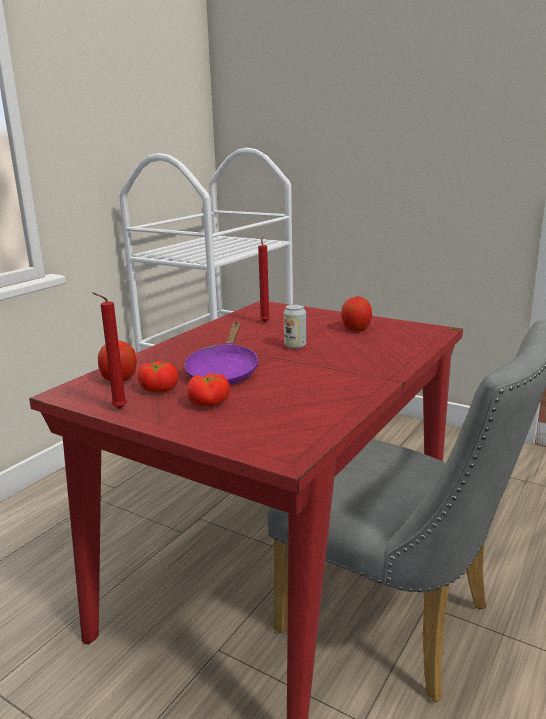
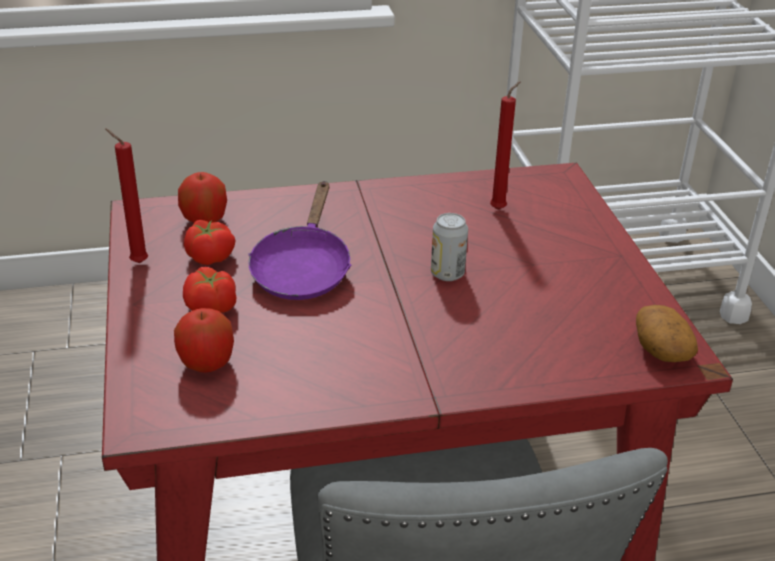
camera: 45 degrees right, 15 degrees up
(223, 372) = (302, 269): purple frying pan -> purple frying pan turned 45 degrees counterclockwise
(356, 329) = (578, 288): apple -> apple (206, 363)
(425, 331) = (661, 349): none -> potato

